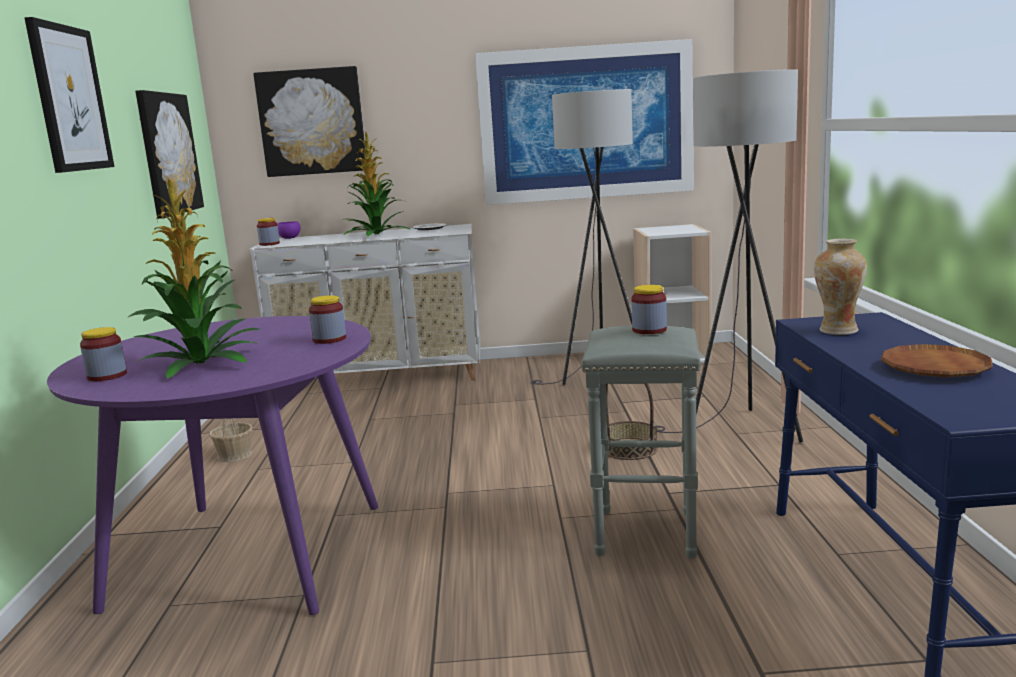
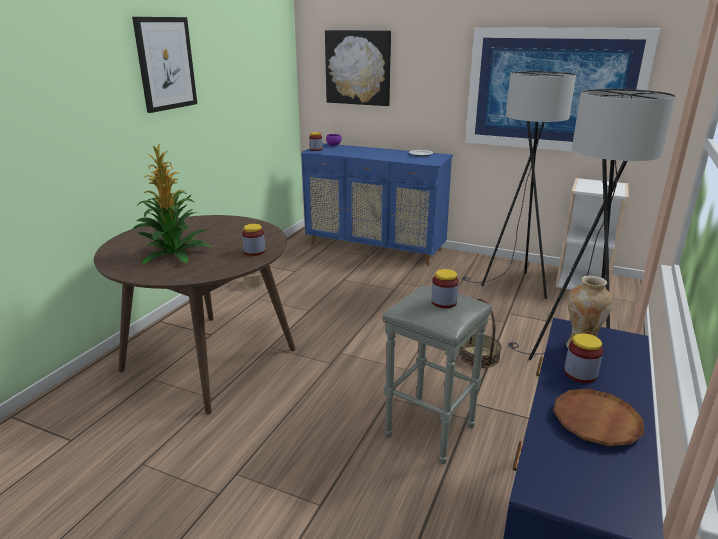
camera: 25 degrees right, 10 degrees up
(107, 376) = (126, 250): jar -> jar (580, 374)
(168, 154) = (252, 88): picture -> none
(250, 555) = (210, 360): purple dining table -> brown dining table
(375, 234) = (382, 153): potted plant -> none
(381, 378) = (374, 247): white cabinet -> blue cabinet

